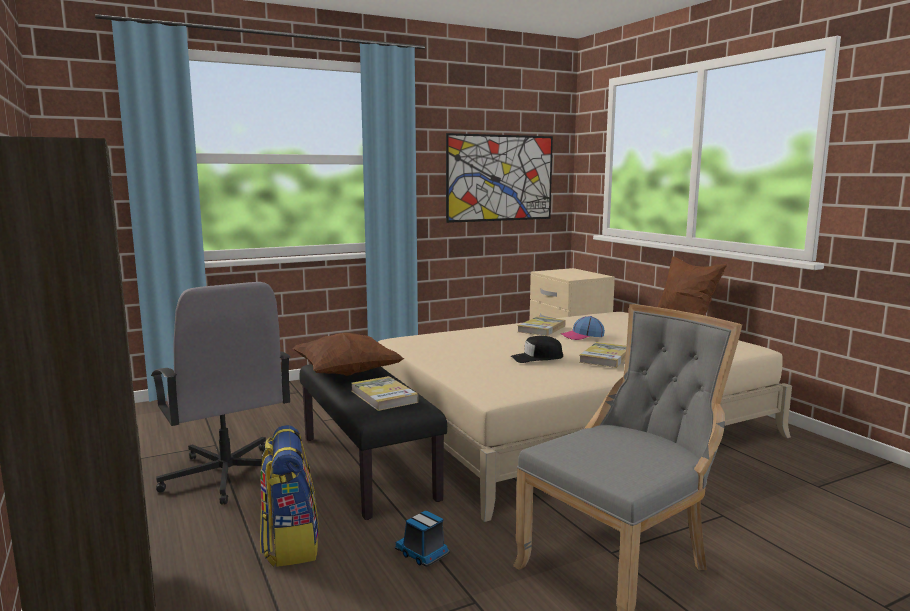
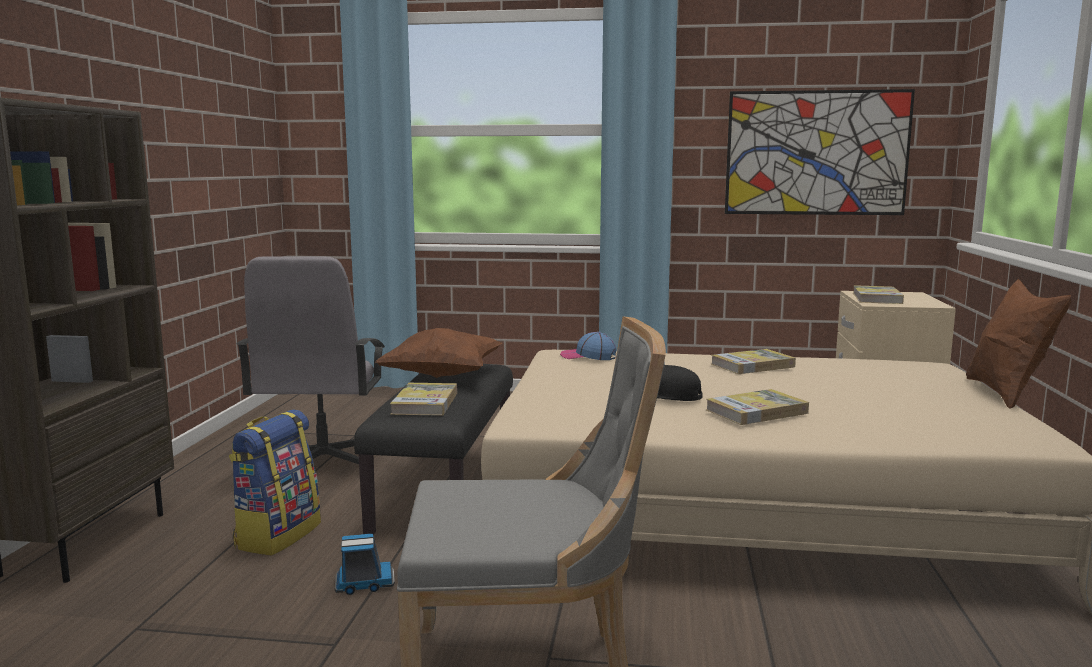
camera: 35 degrees right, 0 degrees up
(422, 553) = (363, 583): toy truck -> toy truck turned 90 degrees clockwise
(563, 274) = (876, 298): none -> book
(582, 336) = (789, 381): cap -> cap (588, 356)

